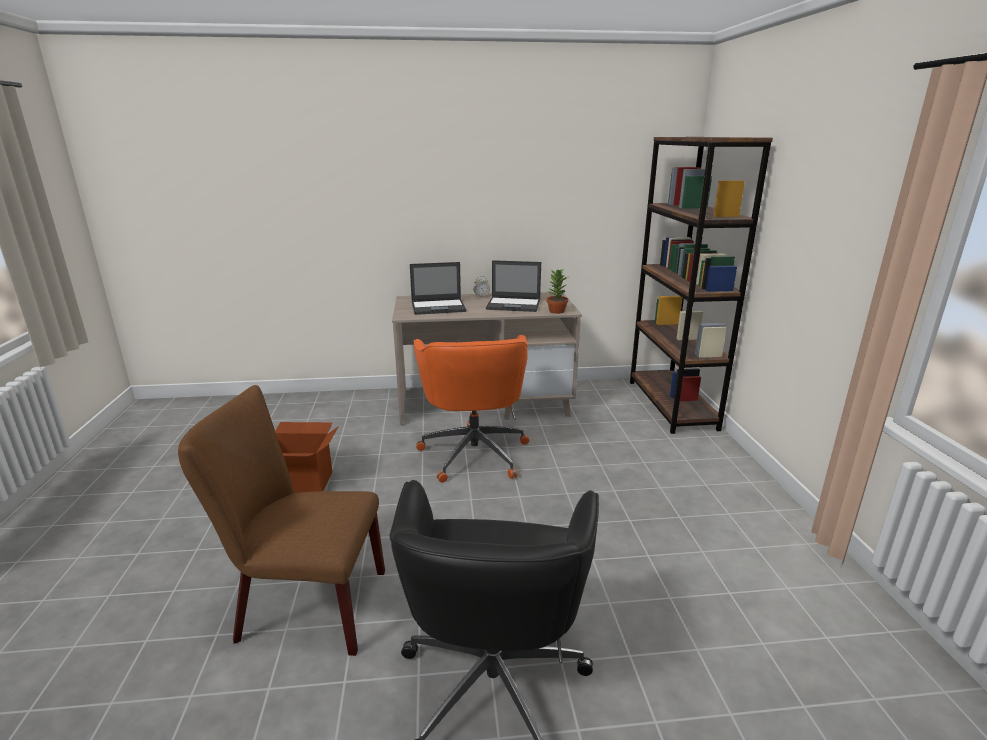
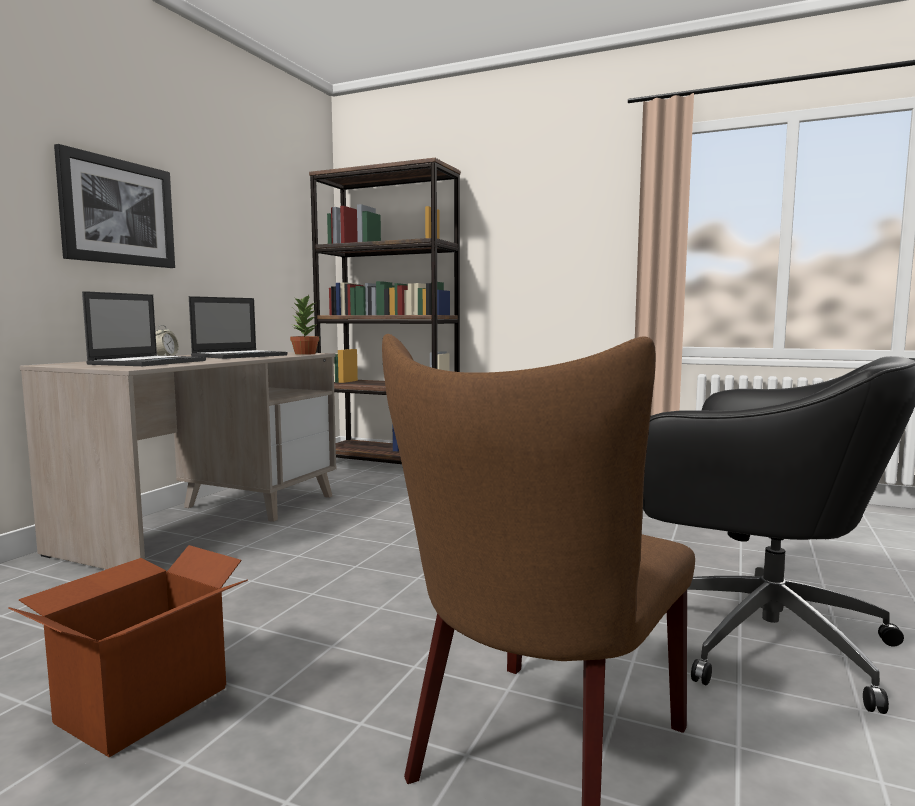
camera: 60 degrees left, 15 degrees down
(465, 202) = (118, 212): none -> picture
(474, 452) = (314, 552): orange office chair -> none

